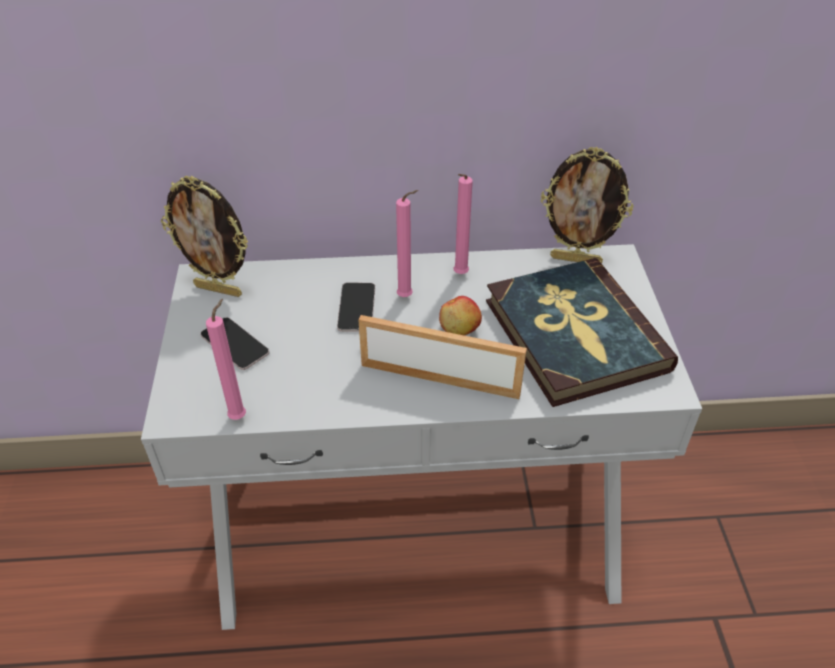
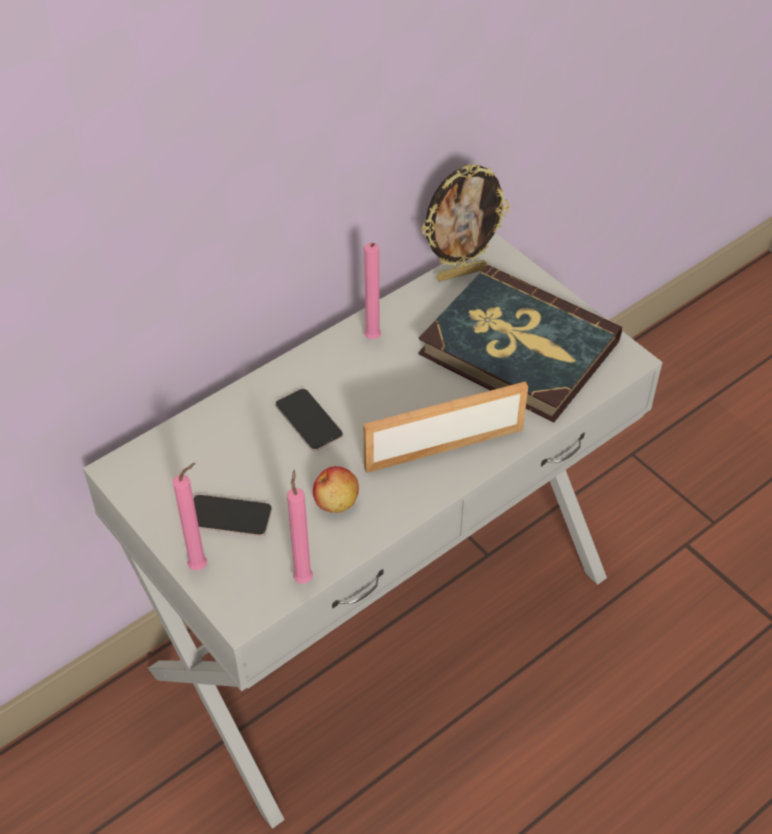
camera: 35 degrees left, 5 degrees up
(219, 289) = (156, 472): picture frame -> none
(407, 297) = (345, 386): pink candle -> pink candle (201, 565)
(459, 329) = (419, 393): apple -> apple (336, 501)

